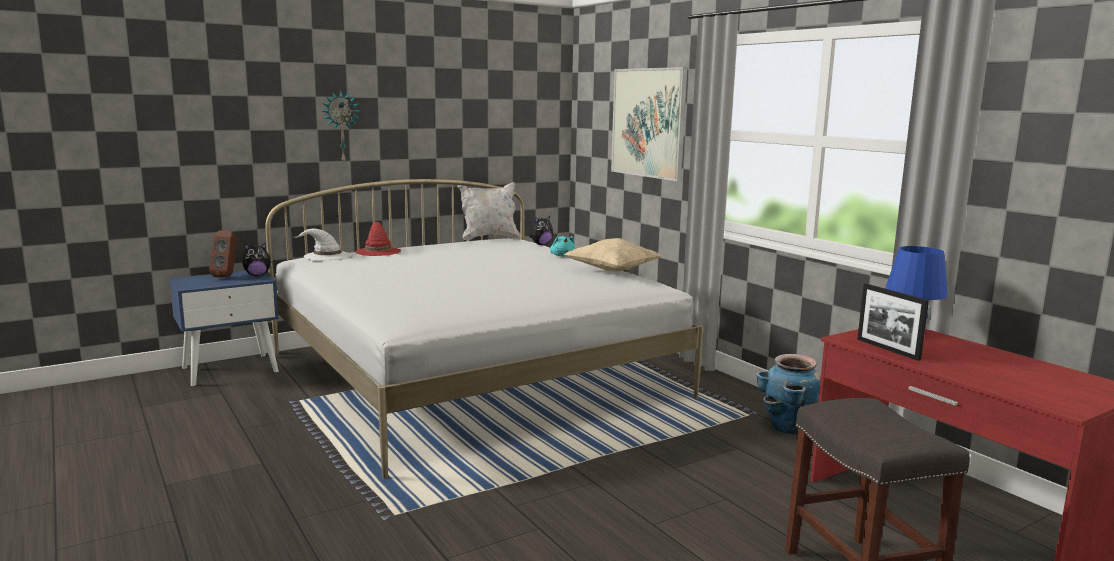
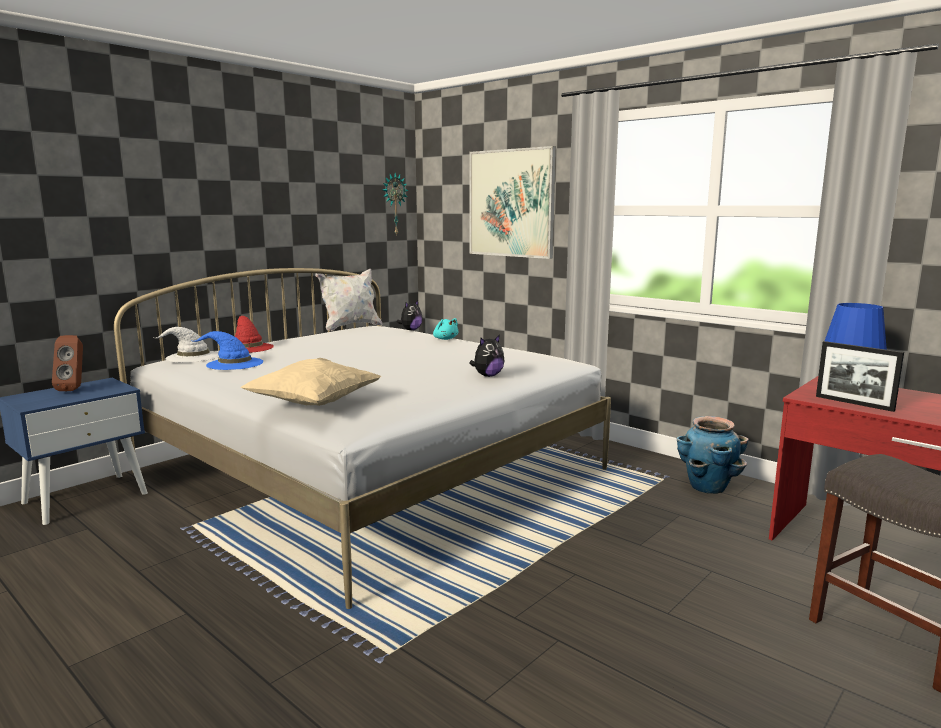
camera: 15 degrees left, 0 degrees up
(257, 275) = (112, 385): plush toy -> plush toy (488, 375)
(341, 127) = (193, 213): wall clock -> wall clock (394, 204)
(354, 264) = (234, 363): none -> blue hat
(612, 271) = (511, 350): beige pillow -> beige pillow (313, 404)

